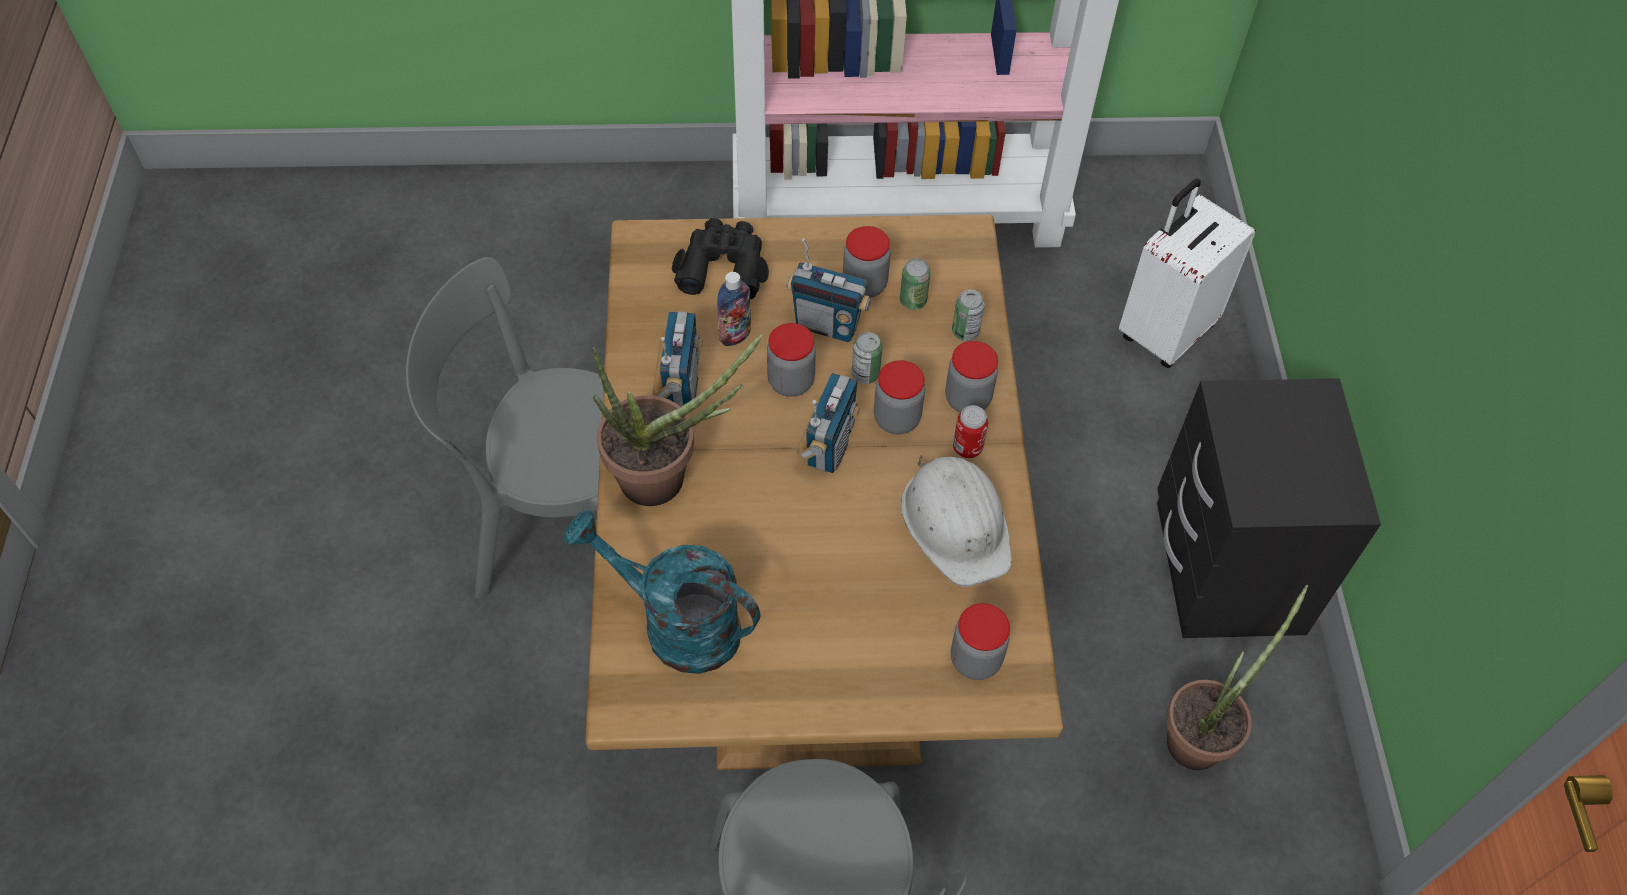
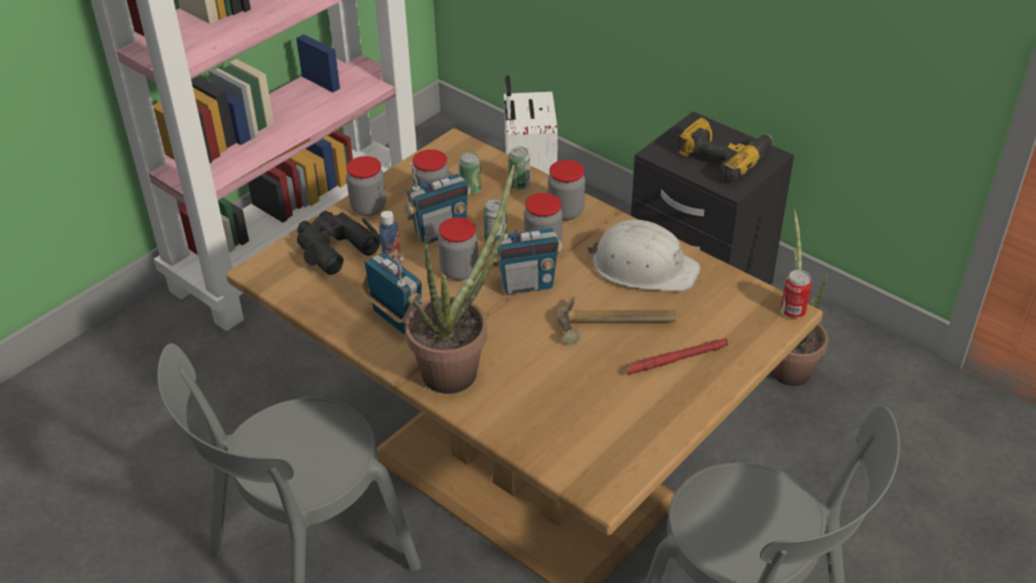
camera: 45 degrees left, 15 degrees down
(676, 624) = (571, 427): turquoise watering can -> none
(828, 447) = (526, 284): radio -> radio turned 105 degrees clockwise
(846, 561) = (615, 326): none -> hammer
(851, 647) = (676, 360): none -> red flashlight
(967, 447) = (598, 232): can -> can (793, 312)
(975, 659) = (742, 315): jar -> jar (368, 208)
(1293, 461) = (723, 157): none -> power drill

